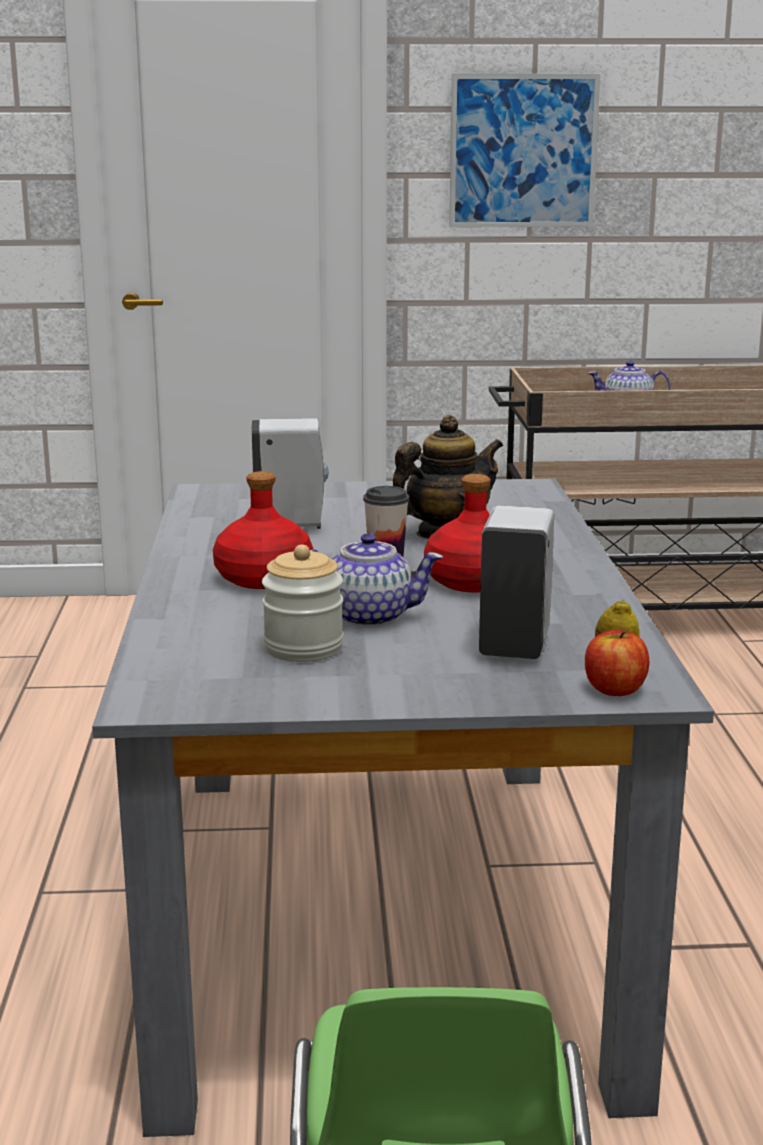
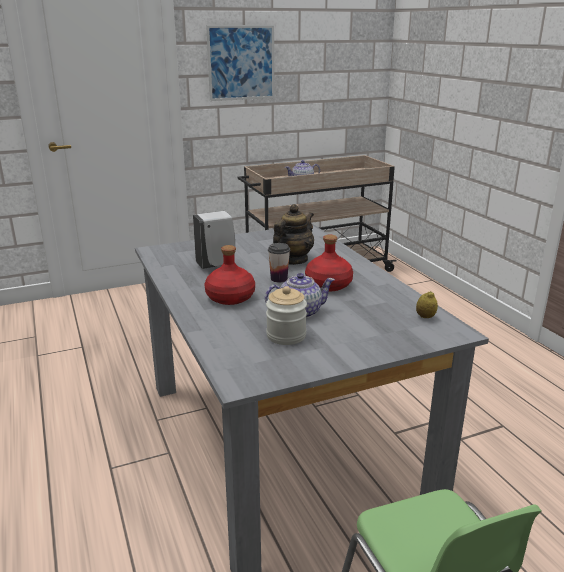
camera: 20 degrees left, 5 degrees up
(514, 646) = (378, 318): white soap dispenser -> none
(615, 689) = (441, 334): apple -> none

